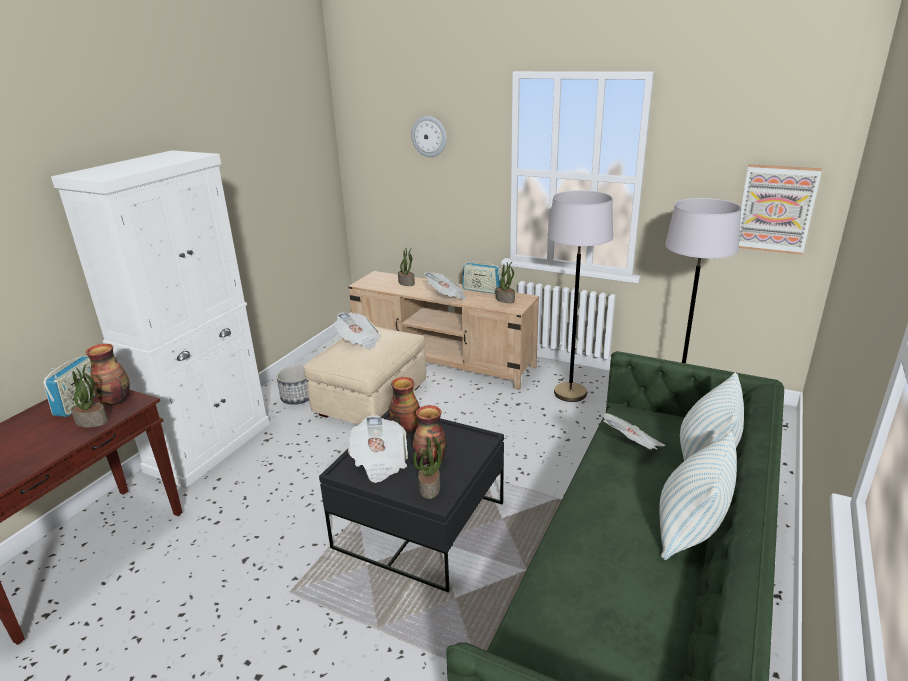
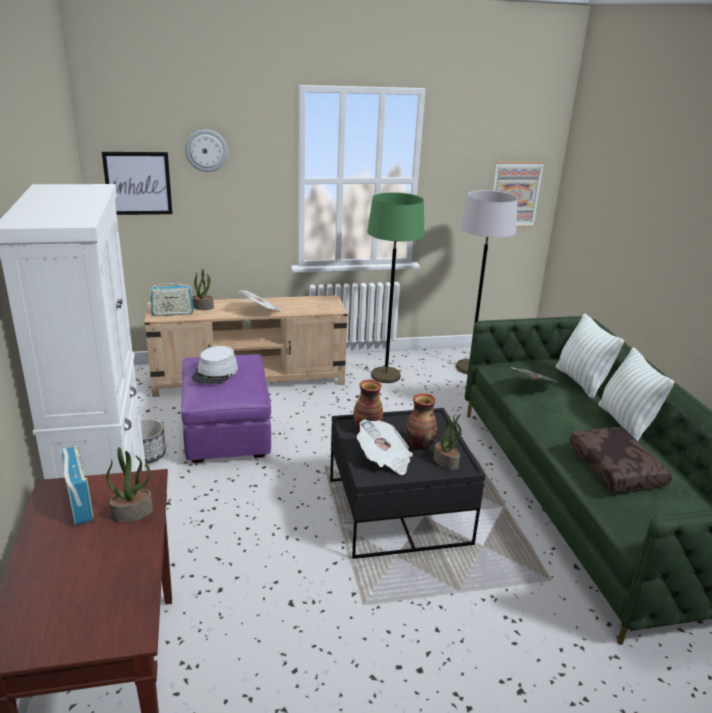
camera: 40 degrees left, 0 degrees up
(116, 400) = (121, 486): vase -> none
(359, 341) = (215, 373): newspaper -> grey hat
(371, 400) = (226, 433): beige ottoman -> purple ottoman
(376, 164) = (138, 183): none -> picture
(481, 290) = (284, 299): radio -> radio (172, 313)
(505, 299) = (316, 303): potted plant -> none
(570, 393) = (385, 376): grey floor lamp -> green floor lamp
(596, 577) = (617, 468): none -> brown pillow

